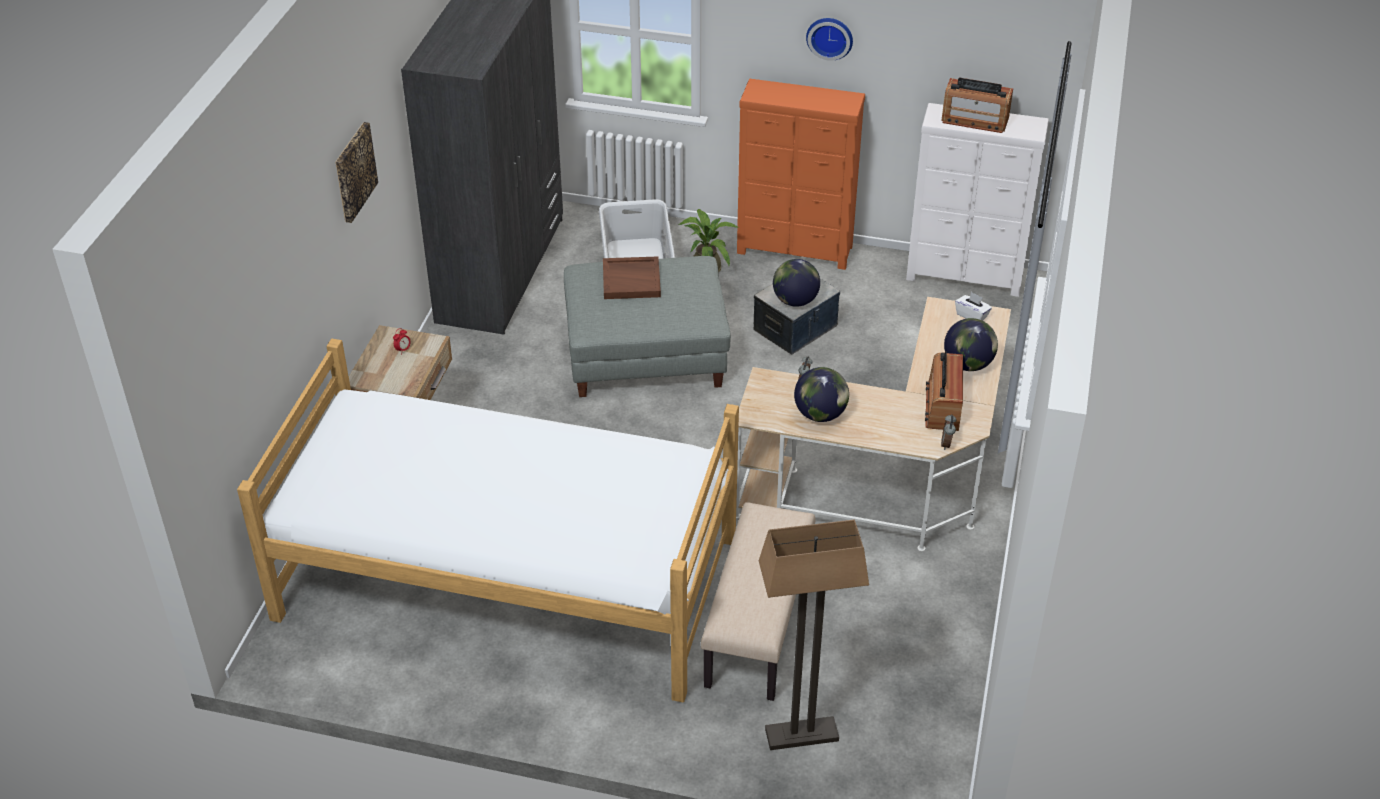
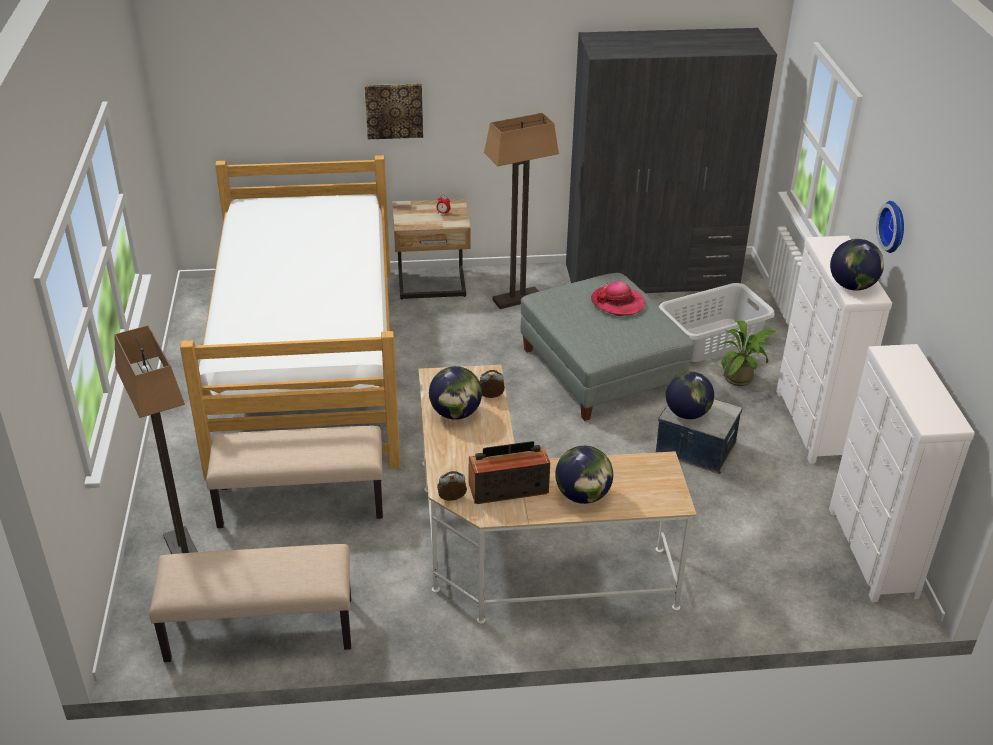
camera: 70 degrees right, 5 degrees down
(354, 171) = (473, 64): picture -> picture (394, 110)
(481, 378) = (517, 299): none -> floor lamp
(632, 280) = (617, 302): brown tray -> hat
(795, 250) = (811, 425): orange dresser -> white dresser
(832, 103) = (852, 286): none -> globe
(935, 687) = (259, 630): none -> beige bench
(972, 315) = (664, 486): white tissue box -> none
(975, 120) = (914, 379): radio -> none

